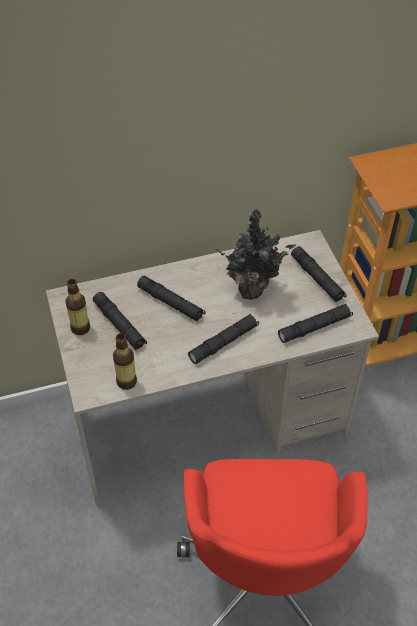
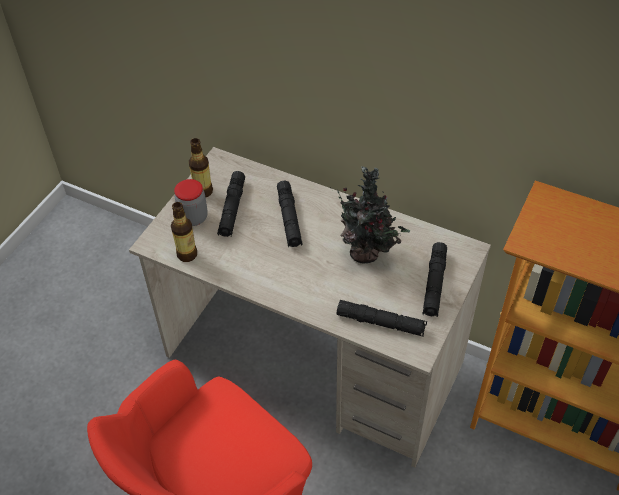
camera: 45 degrees right, 0 degrees up
(97, 352) = (193, 217): none -> jar
(224, 342) = (291, 279): black flashlight -> none

